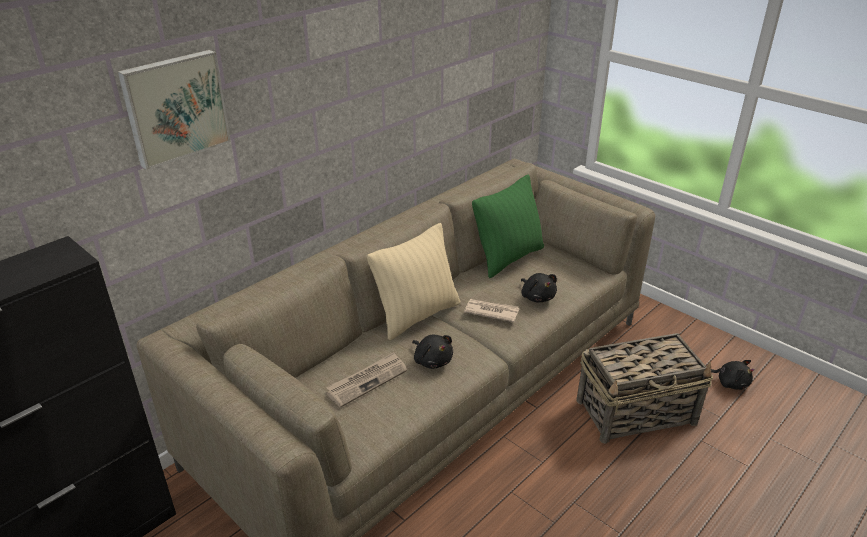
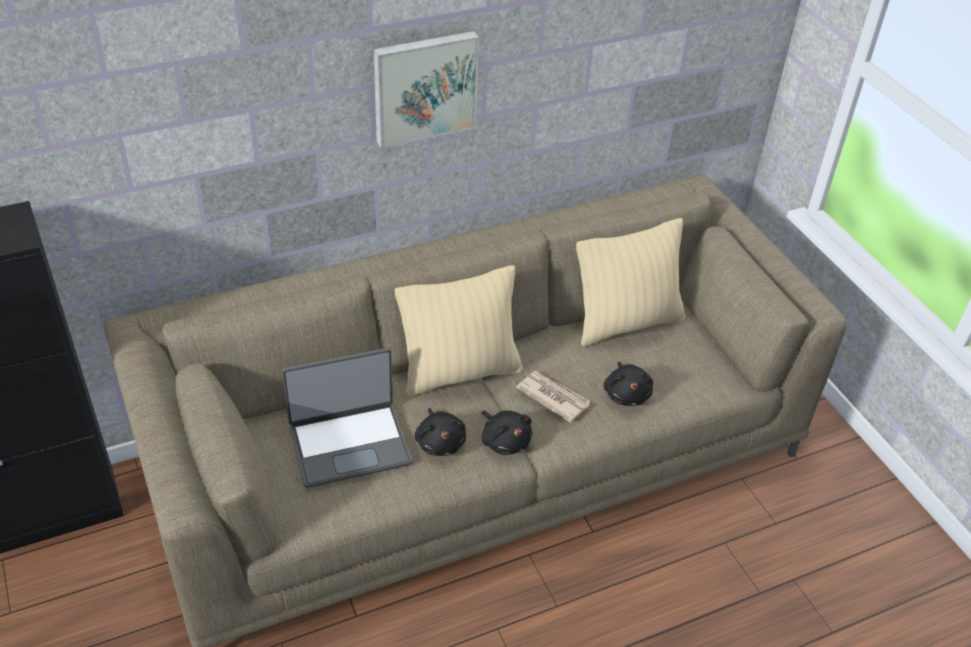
camera: 20 degrees right, 10 degrees up
(175, 107) = (173, 73): picture -> picture (424, 87)
(367, 381) = (349, 444): newspaper -> laptop
(508, 258) = (626, 323): green pillow -> beige pillow
(637, 412) = (721, 584): basket -> none
(730, 382) = (880, 589): black plush toy -> black plush toy (505, 441)

